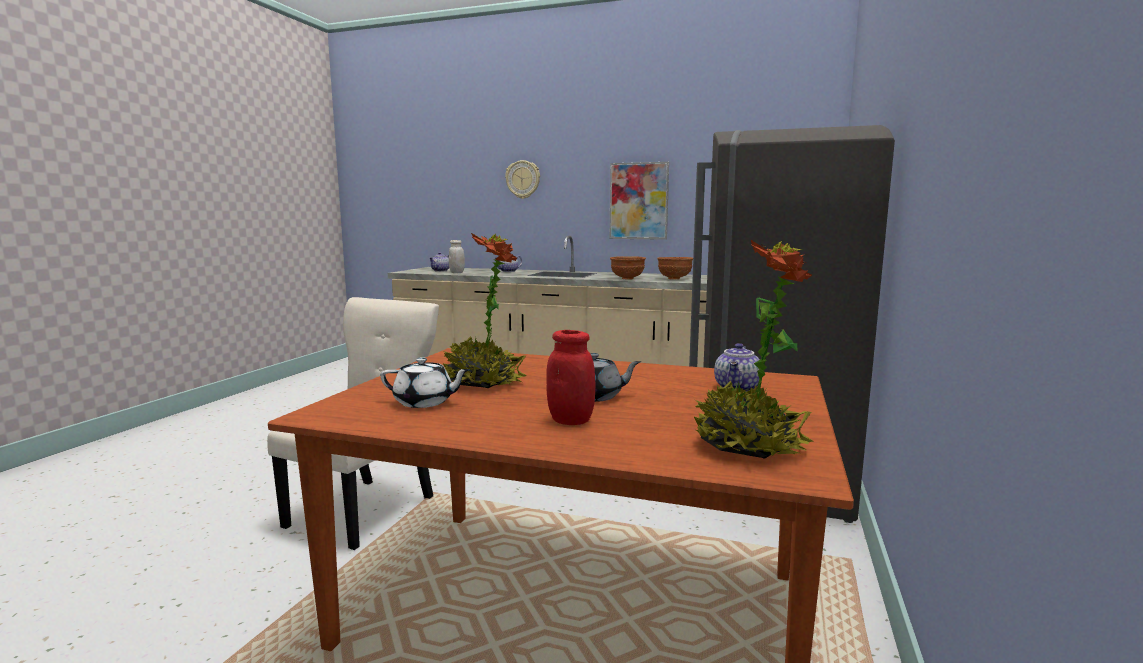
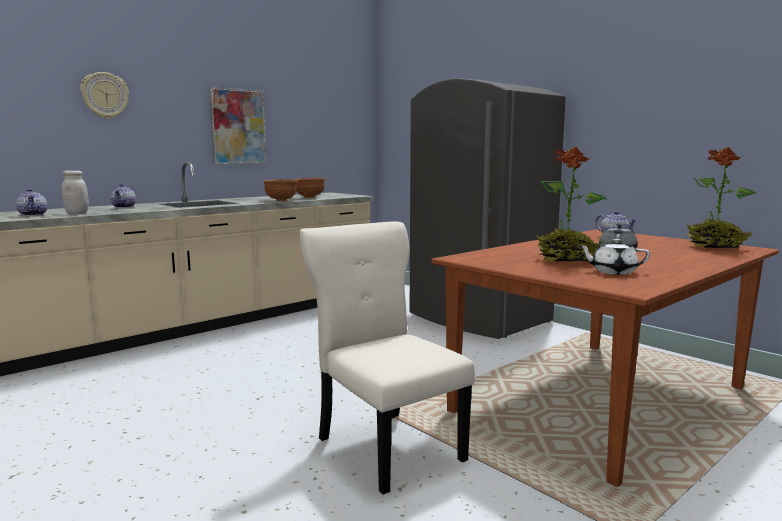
camera: 60 degrees left, 0 degrees up
(425, 402) = (612, 272): white teapot -> white teapot turned 120 degrees counterclockwise
(571, 420) = (667, 258): red jar -> none

